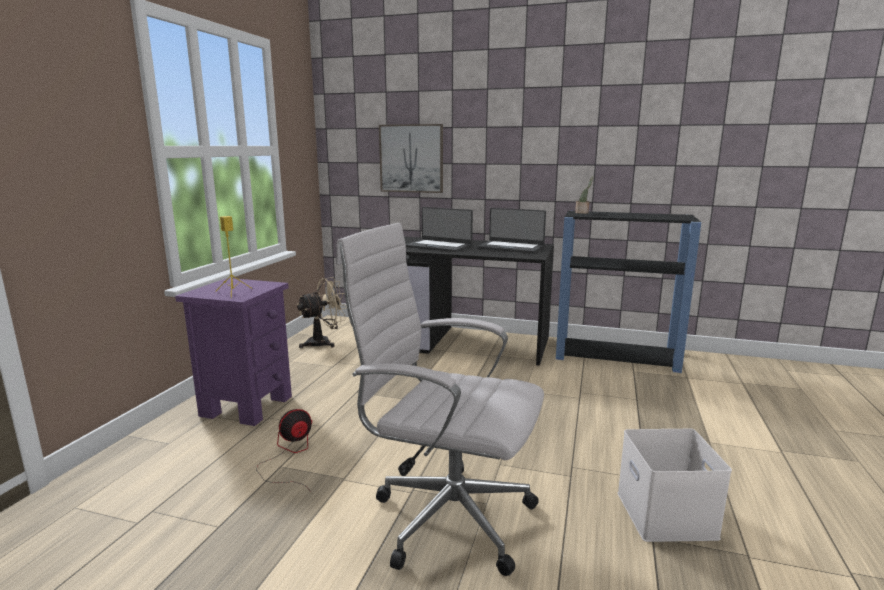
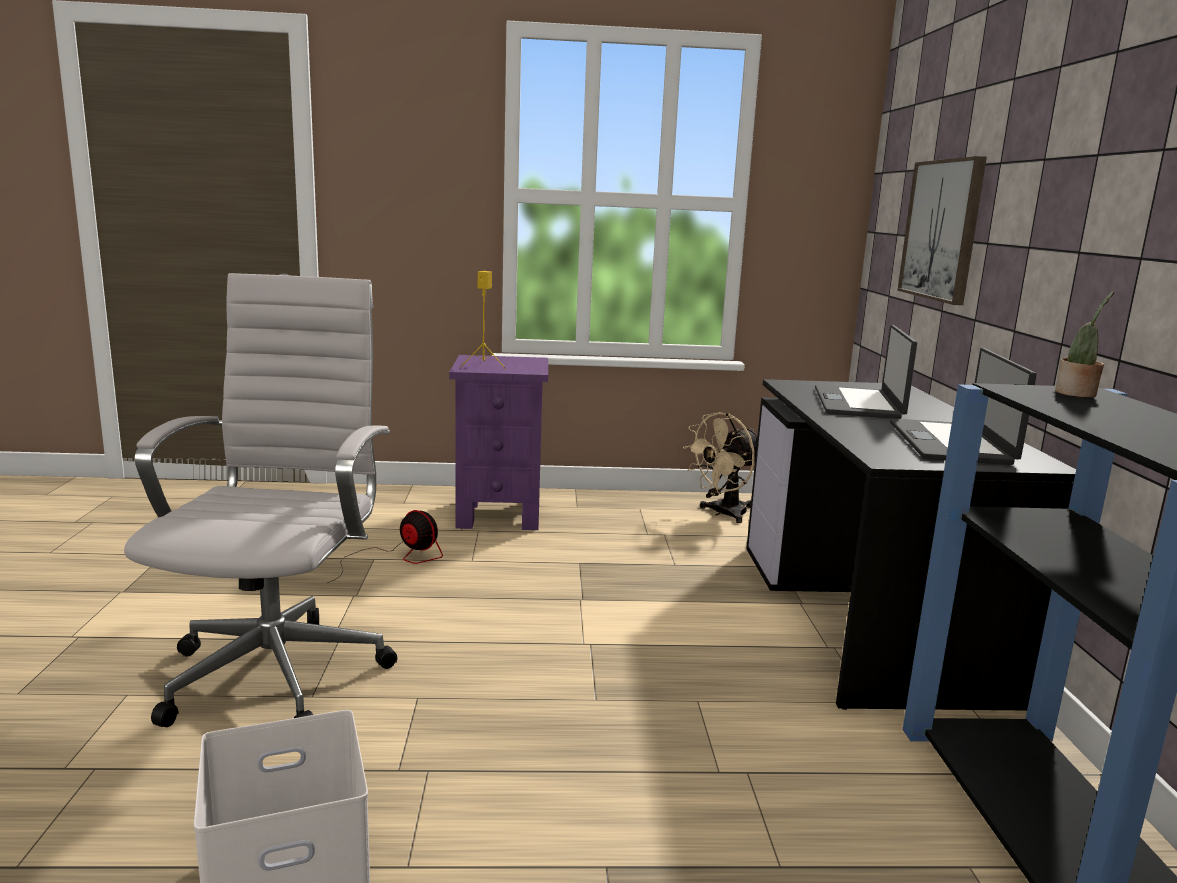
camera: 70 degrees right, 0 degrees up
(324, 342) = (723, 513): beige fan -> beige fan turned 105 degrees clockwise

